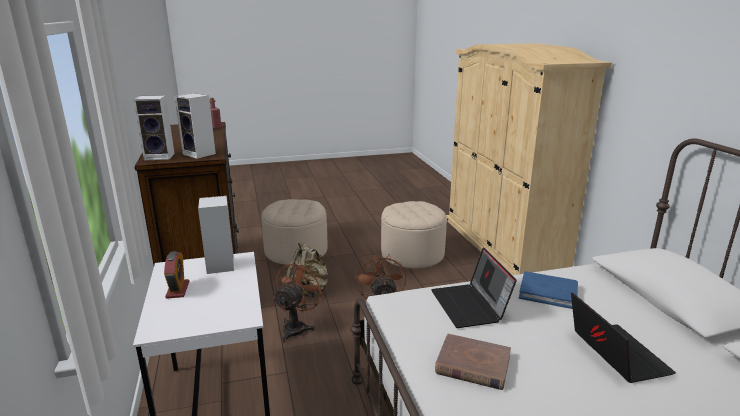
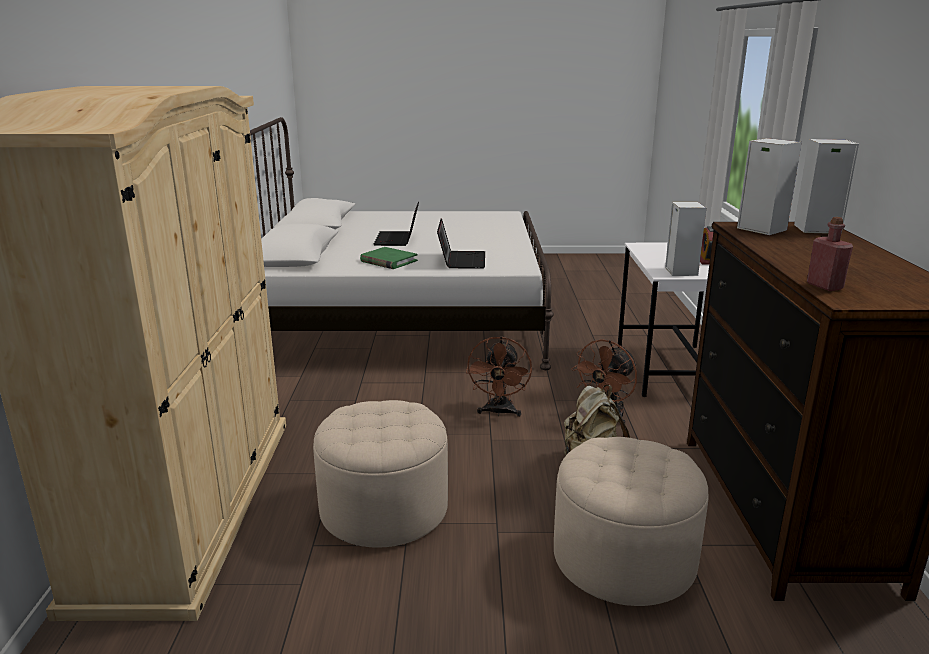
camera: 165 degrees left, 0 degrees up
(472, 365) = (489, 243): brown book -> none
(548, 292) = (388, 261): blue book -> green book

